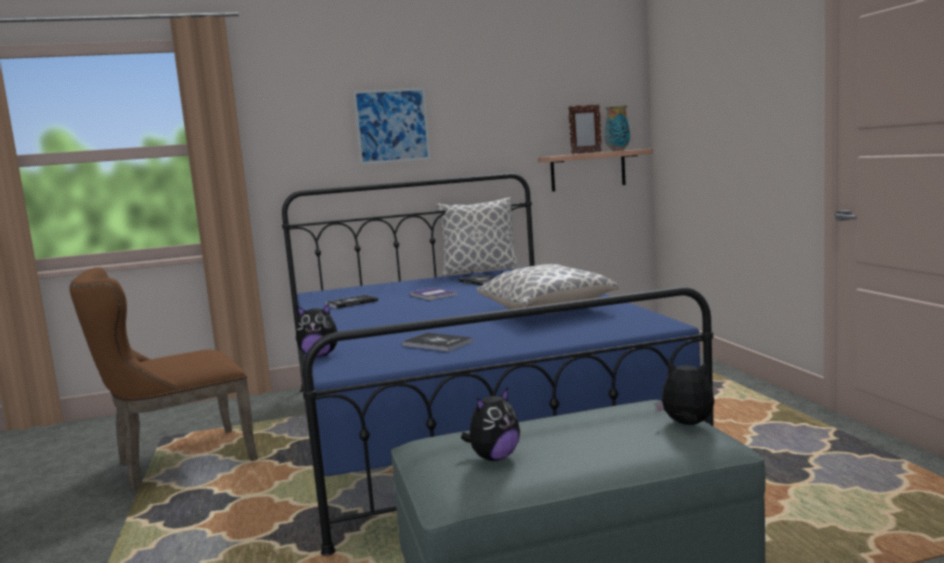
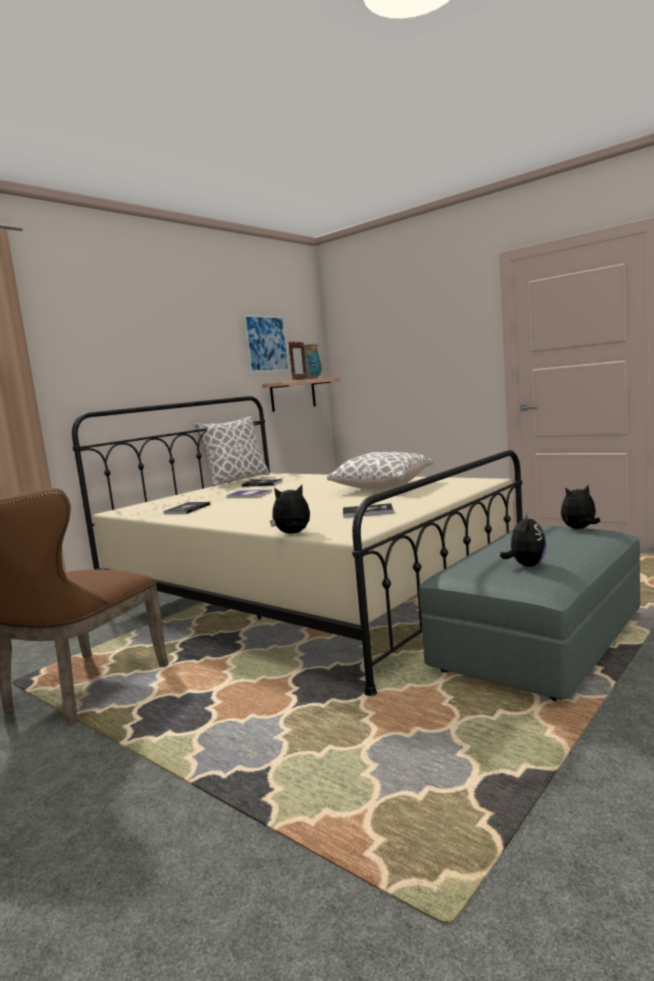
camera: 35 degrees left, 0 degrees up
(319, 355) = (293, 534): plush toy -> plush toy turned 150 degrees counterclockwise
(392, 126) = (157, 352): picture -> picture (266, 344)
(465, 424) = (307, 596): blue bed -> beige bed

